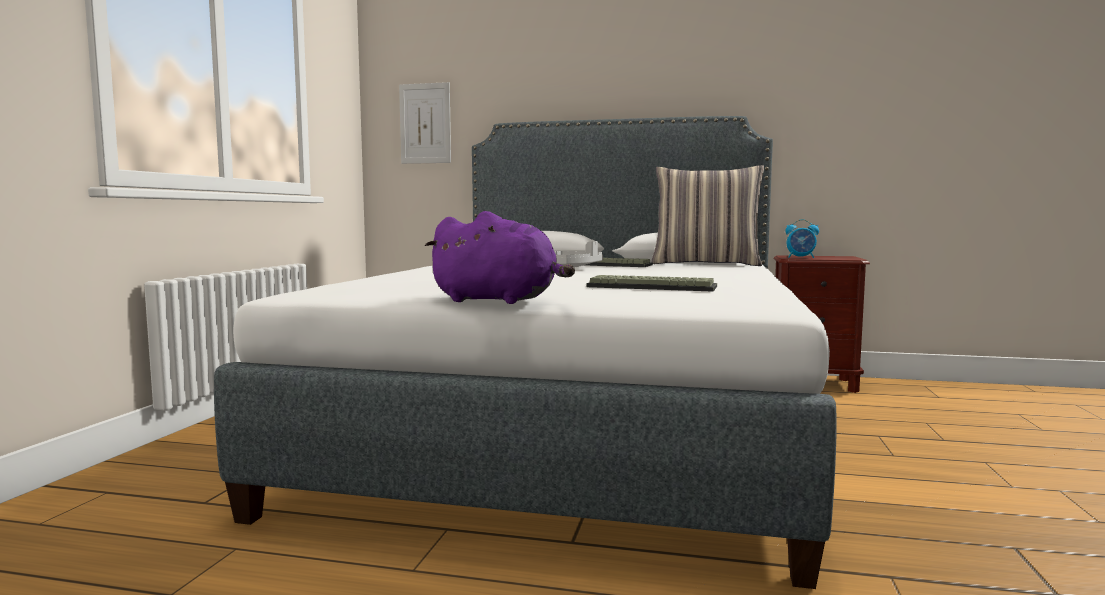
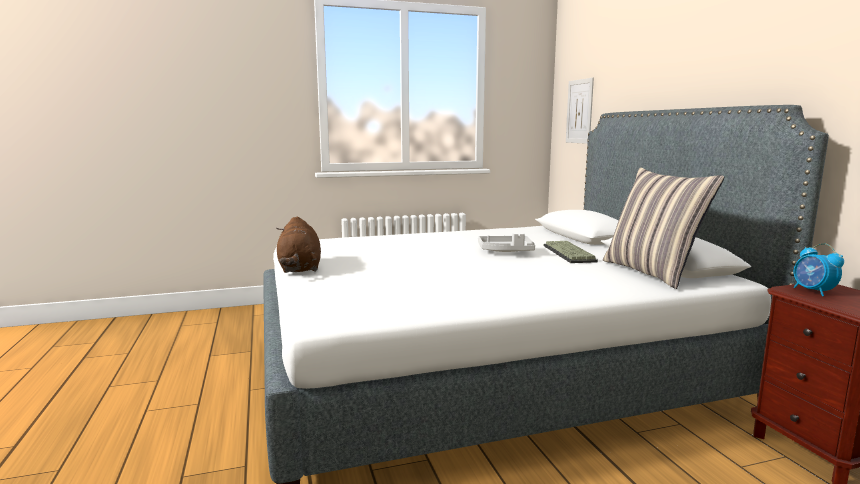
camera: 60 degrees right, 5 degrees up
(499, 300) = (300, 269): purple plush toy -> brown plush toy
(653, 286) = (413, 282): keyboard -> none

